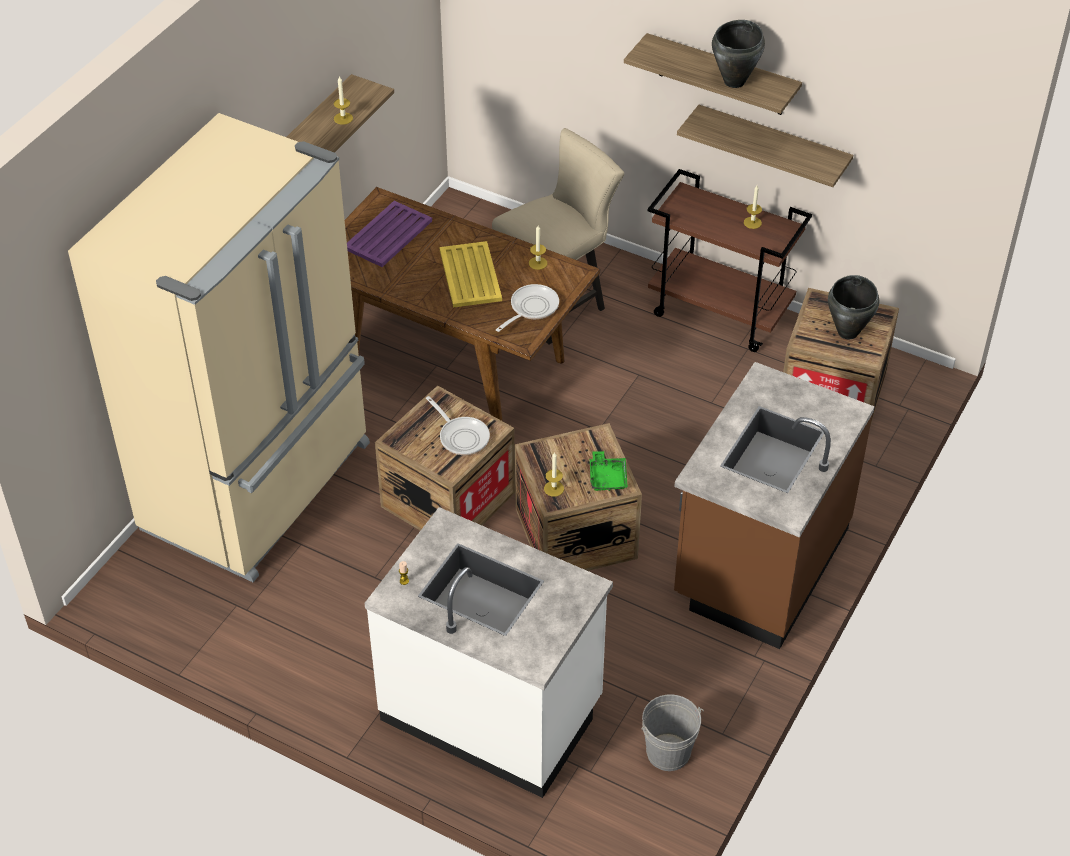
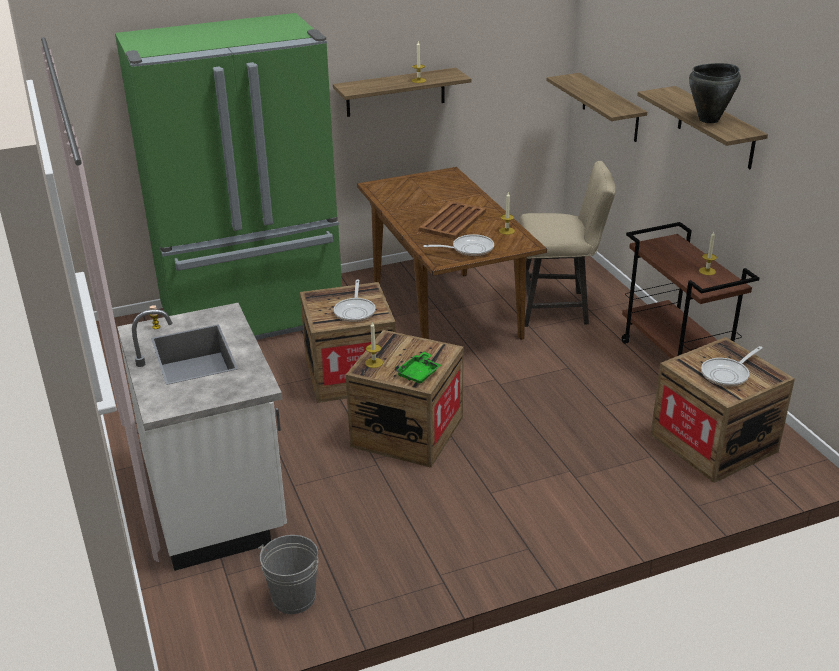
camera: 40 degrees right, 15 degrees down
(261, 487) = (254, 318): beige fridge -> green fridge
(389, 234) = (431, 187): purple tray -> none
(470, 276) = (452, 221): yellow tray -> brown tray
(759, 564) = (519, 518): brown counter -> none
(772, 146) = (741, 204): shelf -> shelf (610, 107)
(848, 332) = (727, 374): black cooking pot -> frying pan

